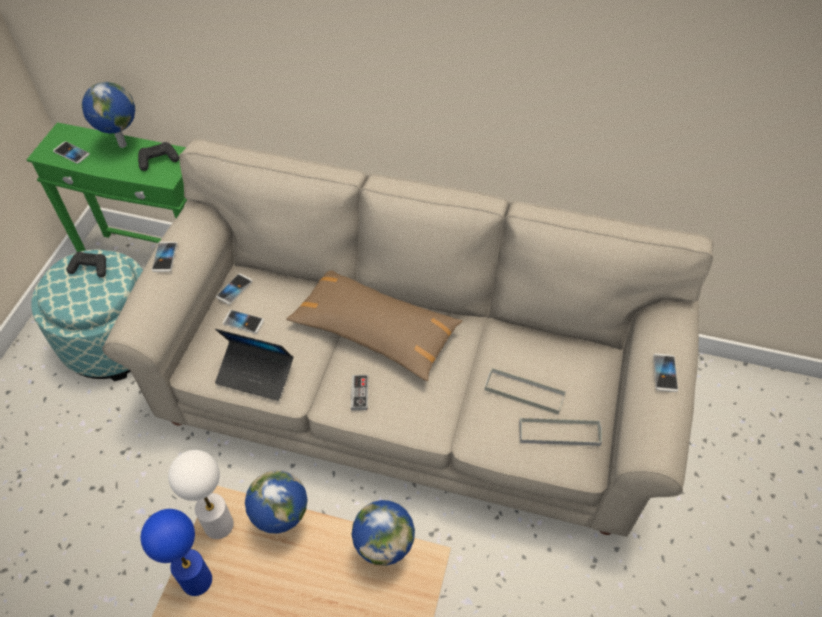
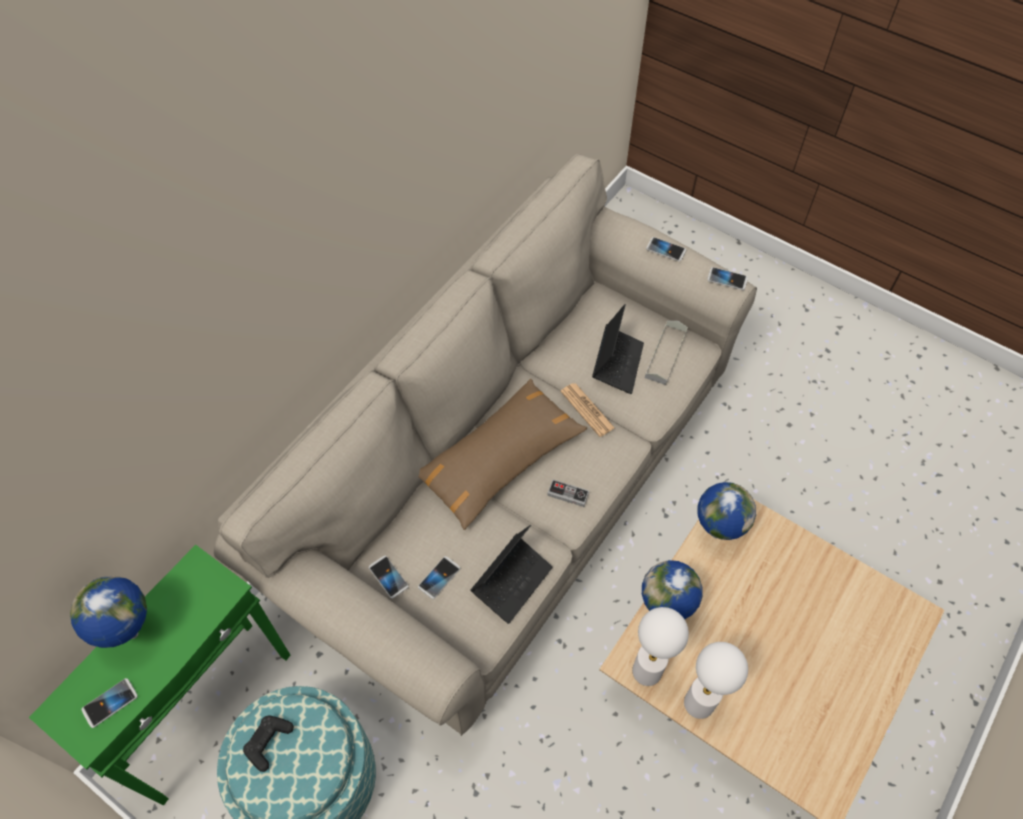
camera: 70 degrees left, 5 degrees up
(158, 160) = (189, 594): black game controller -> none
(165, 257) = (353, 618): phone -> phone (727, 279)
(196, 581) = (699, 703): blue table lamp -> white table lamp
(458, 383) = (587, 410): none -> newspaper
(524, 392) = (617, 363): grey tray -> laptop

